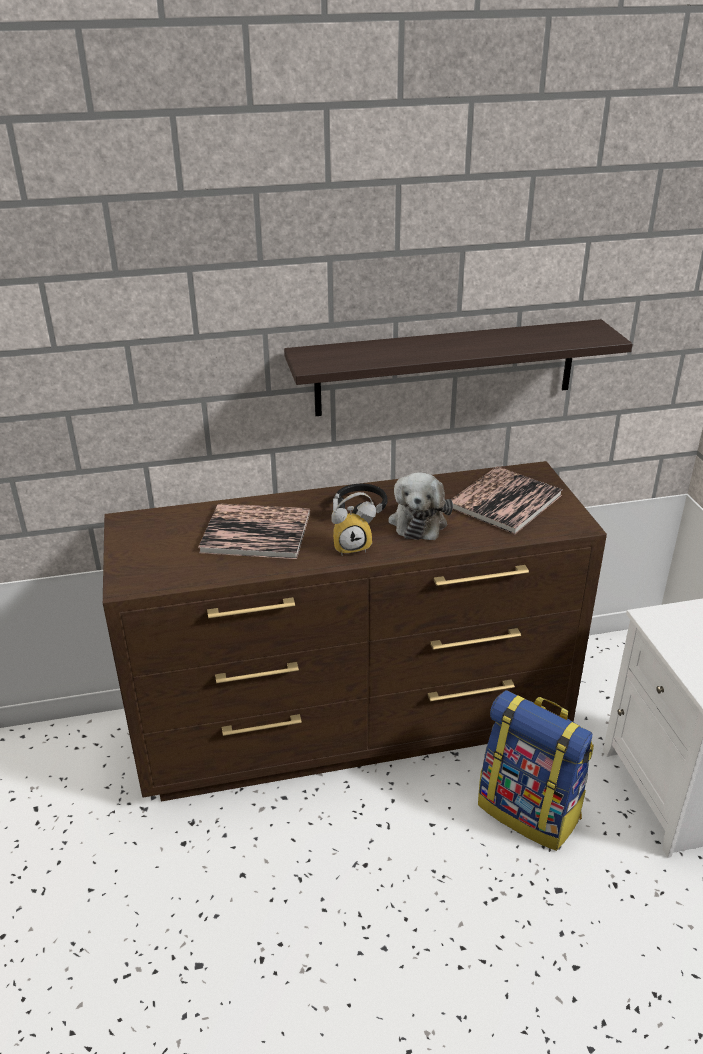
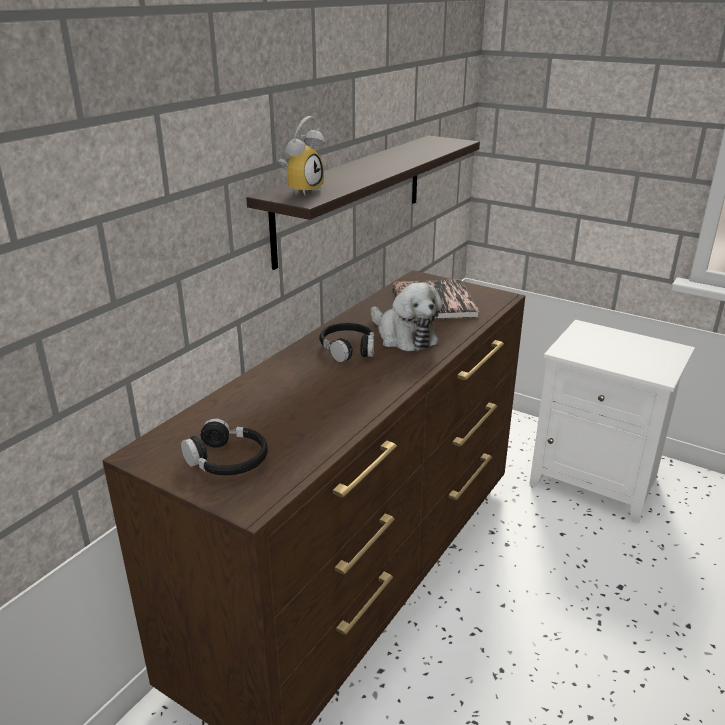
camera: 45 degrees left, 5 degrees down
(157, 551) = (227, 460): none -> black headphones
(256, 532) = (294, 401): book -> none
(352, 546) = (390, 373): alarm clock -> alarm clock (302, 190)
(530, 811) = (543, 550): backpack -> none

